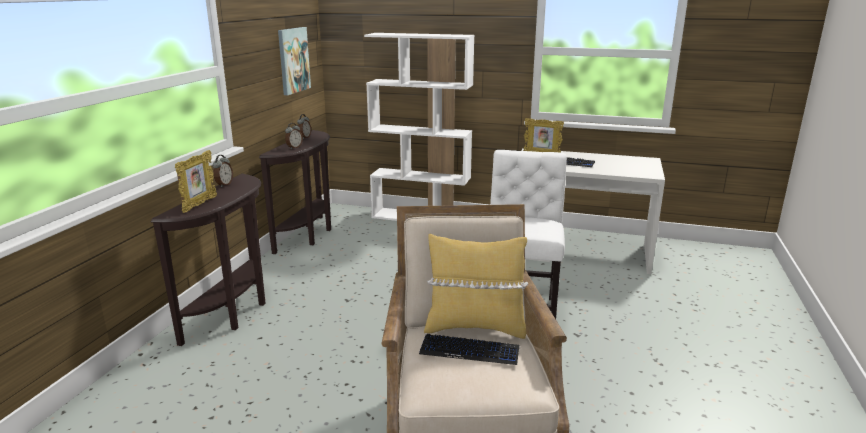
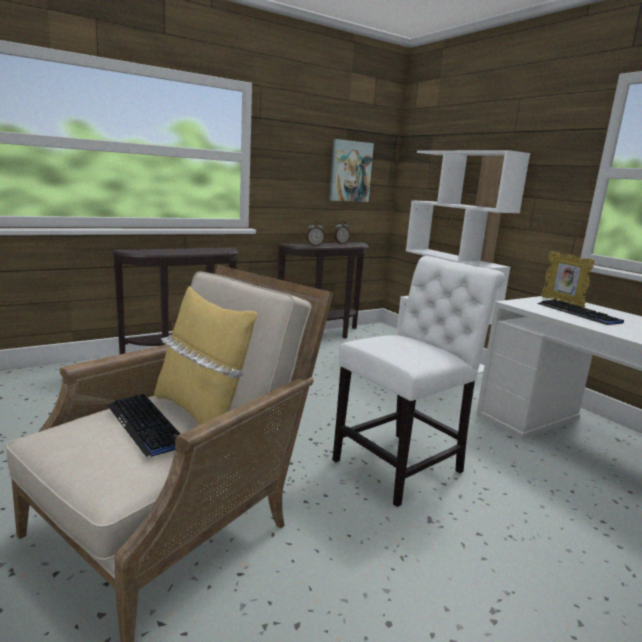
camera: 40 degrees right, 5 degrees down
(199, 205) = (156, 251): picture frame -> none
(224, 184) = (203, 248): alarm clock -> none

